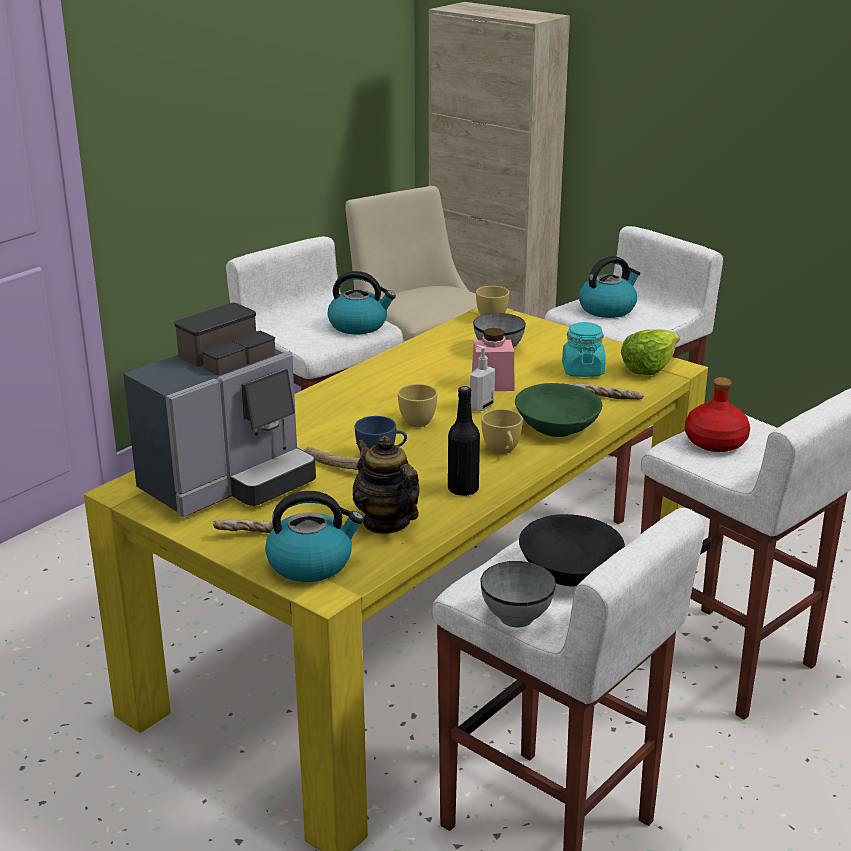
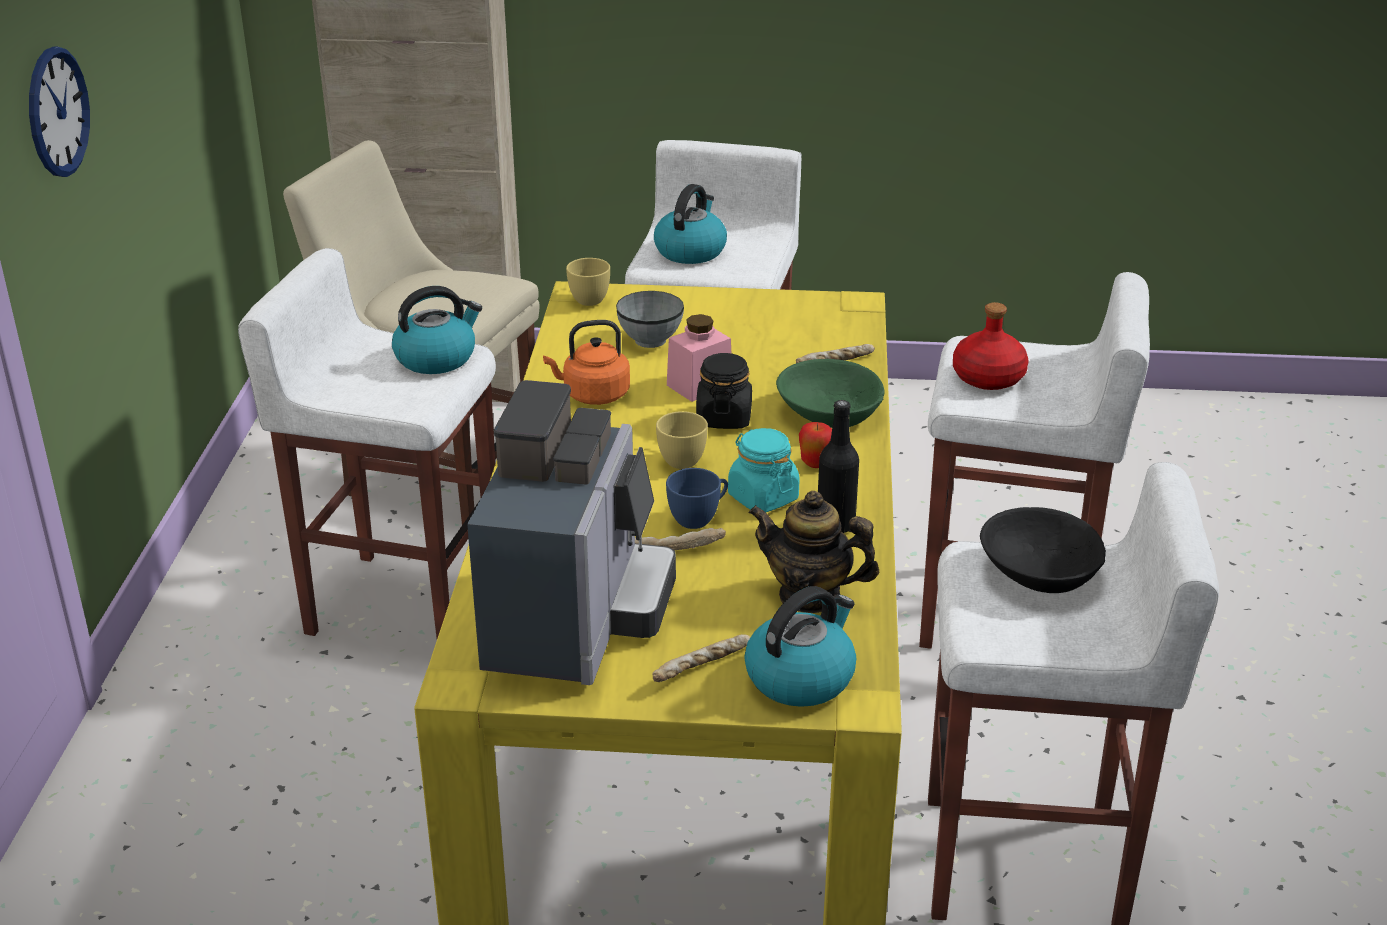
camera: 35 degrees left, 5 degrees up
(172, 107) = (57, 112): none -> wall clock
(416, 369) = (593, 395): none -> orange kettle
(481, 406) = (724, 418): soap dispenser -> black jar
(502, 451) = (815, 464): yellow cup -> apple
(516, 617) = (1058, 646): grey bowl -> none
(582, 370) = (770, 337): turquoise jar -> turquoise jar (762, 497)
(648, 367) = (830, 311): lettuce -> none

